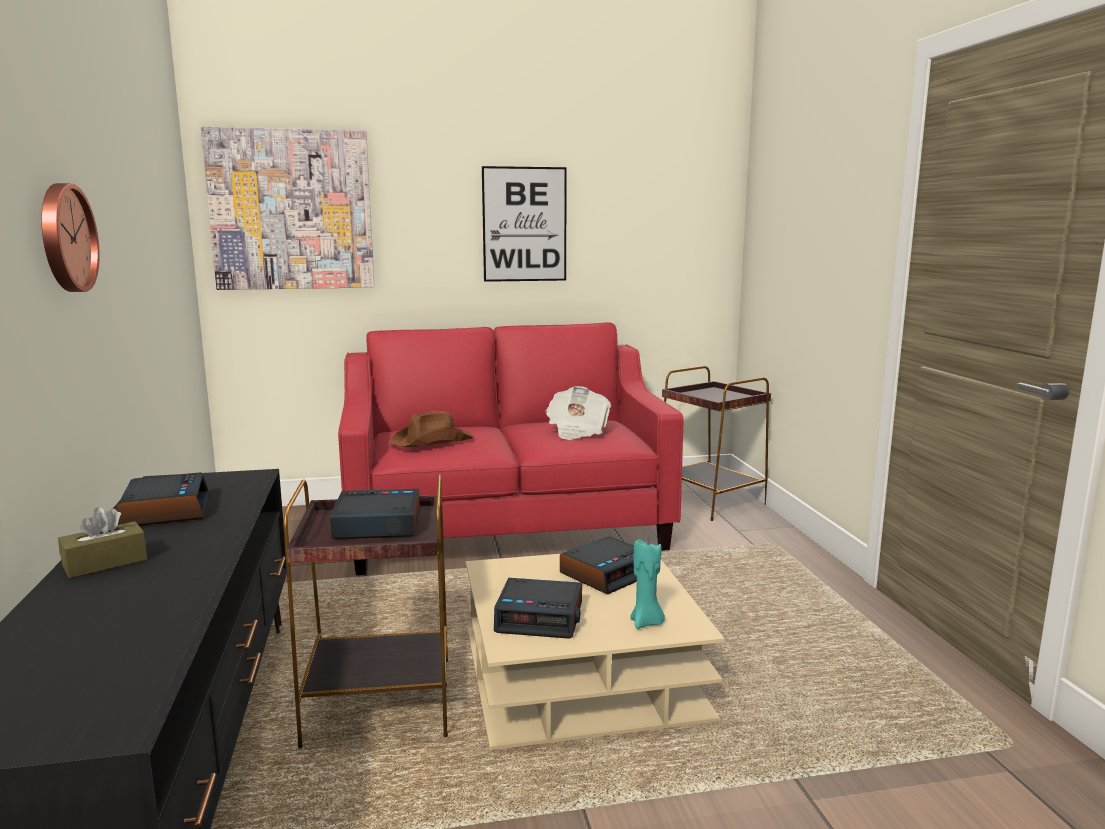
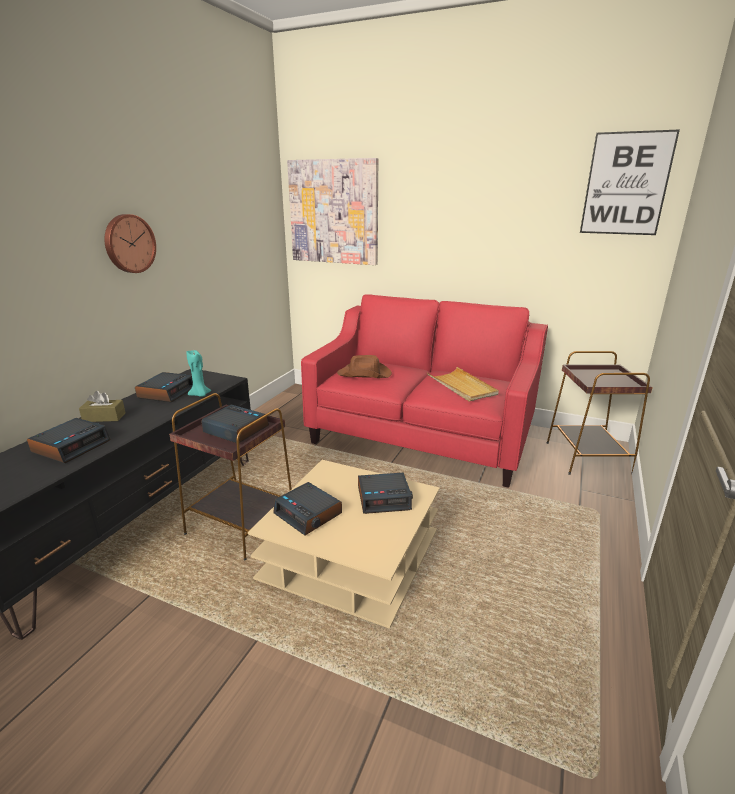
camera: 35 degrees right, 10 degrees up
(122, 608) = (71, 446): none -> alarm clock
(524, 224) = (480, 226): picture -> picture (626, 184)
(577, 431) = (462, 386): newspaper -> beige tray
(646, 623) = (359, 544): turquoise candle -> turquoise candle (200, 395)

